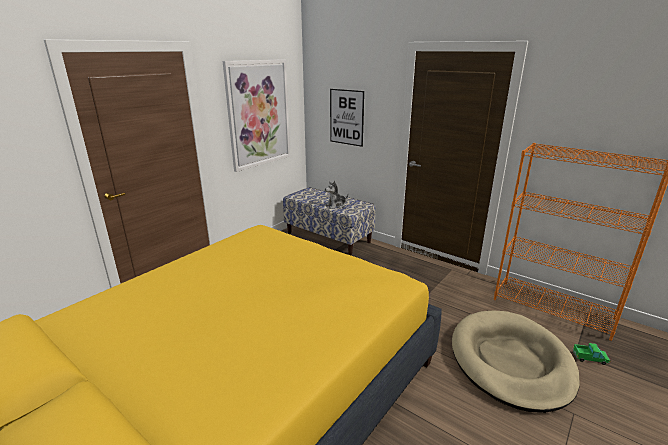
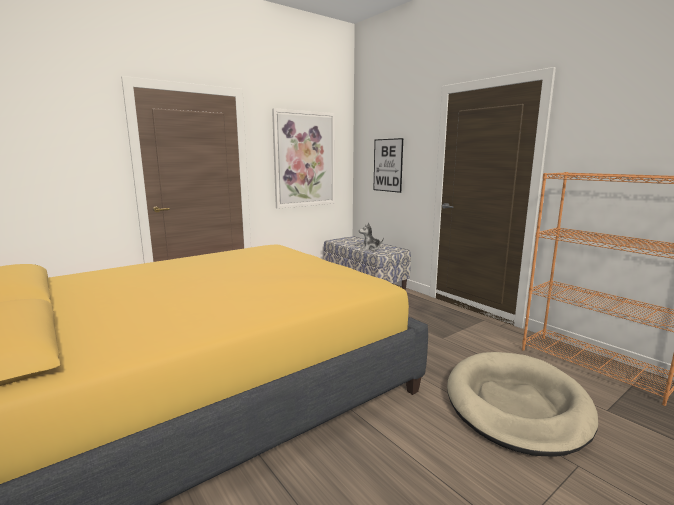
camera: 15 degrees right, 10 degrees down
(590, 358) = (626, 417): toy truck -> none

